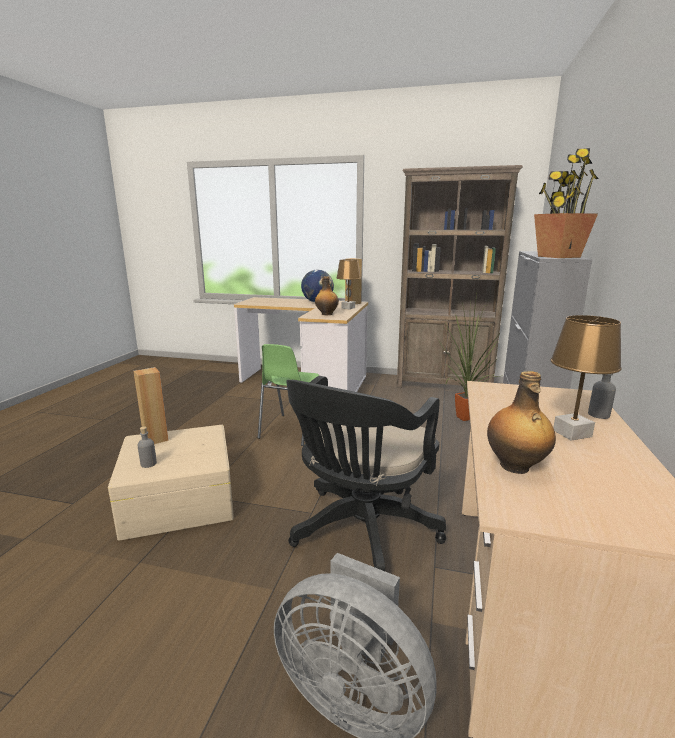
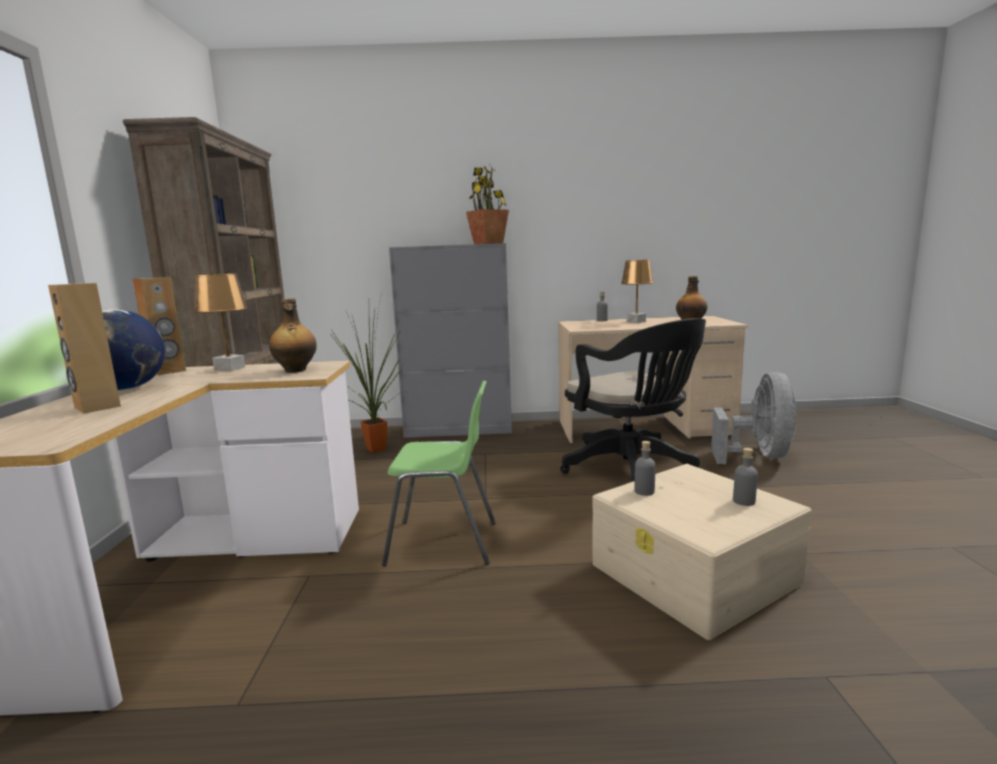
camera: 105 degrees left, 5 degrees down
(155, 439) = (690, 521): brown speaker -> brown speaker (96, 407)
(204, 437) = (644, 491): none -> grey bottle
(361, 533) = (632, 470): black office chair -> black office chair turned 45 degrees clockwise

